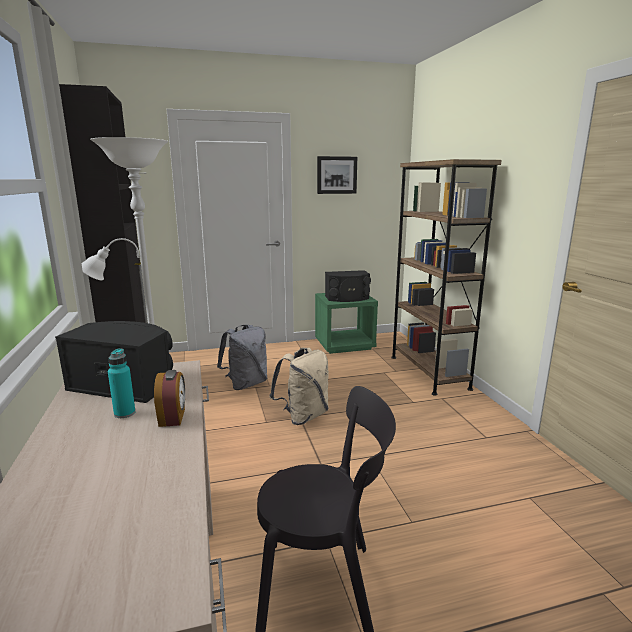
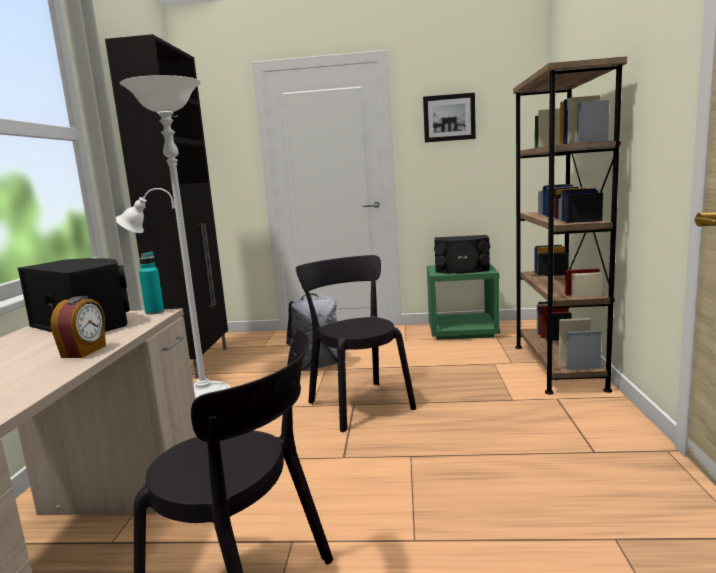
camera: 20 degrees right, 5 degrees down
(124, 413) = (49, 346): turquoise bottle -> turquoise bottle (154, 312)
(303, 416) = (358, 403): beige backpack -> black chair

